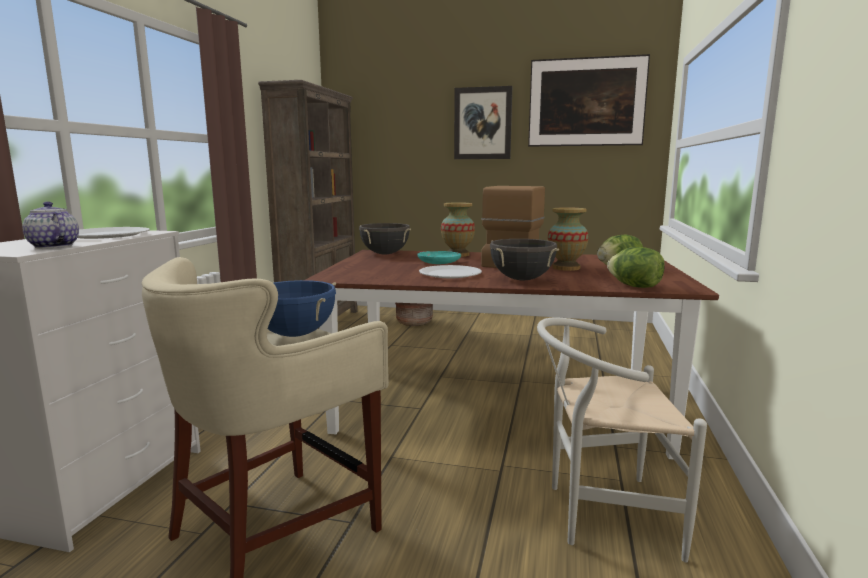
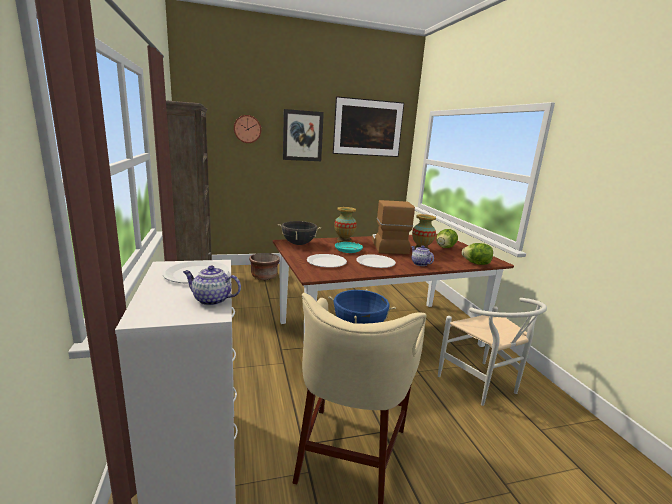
camera: 30 degrees left, 5 degrees up
(379, 269) = (326, 262): none -> white plate
(407, 120) = (247, 129): none -> wall clock
(521, 279) = (420, 264): black cooking pot -> teapot
(600, 514) = (483, 386): white chair -> white chair turned 90 degrees counterclockwise

